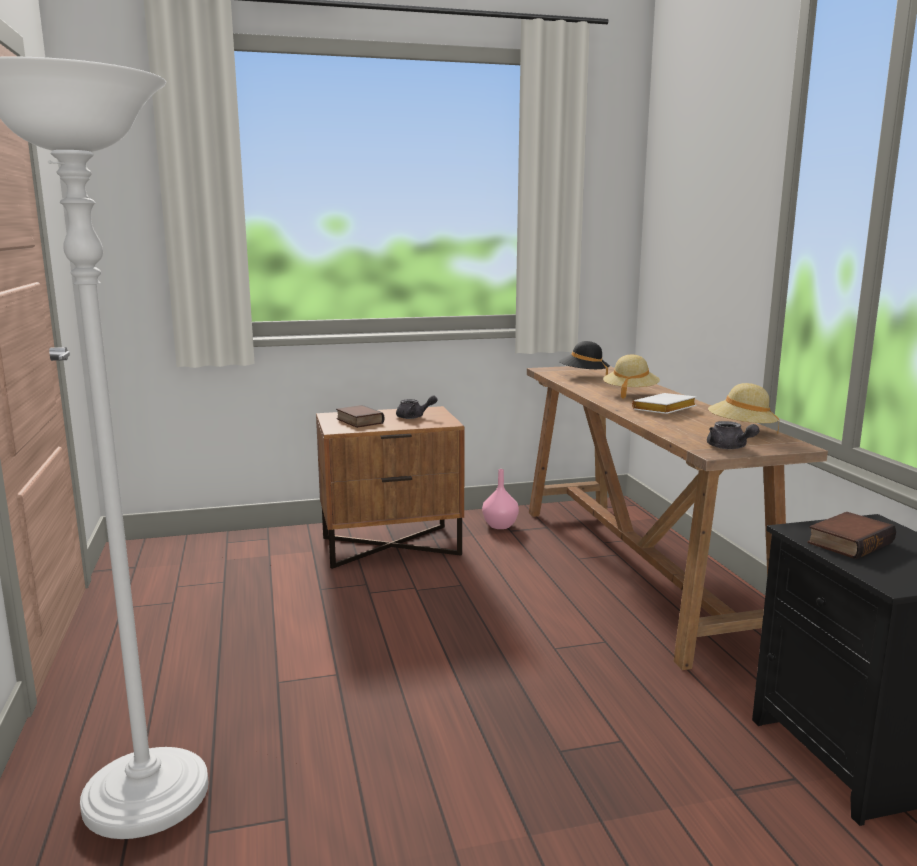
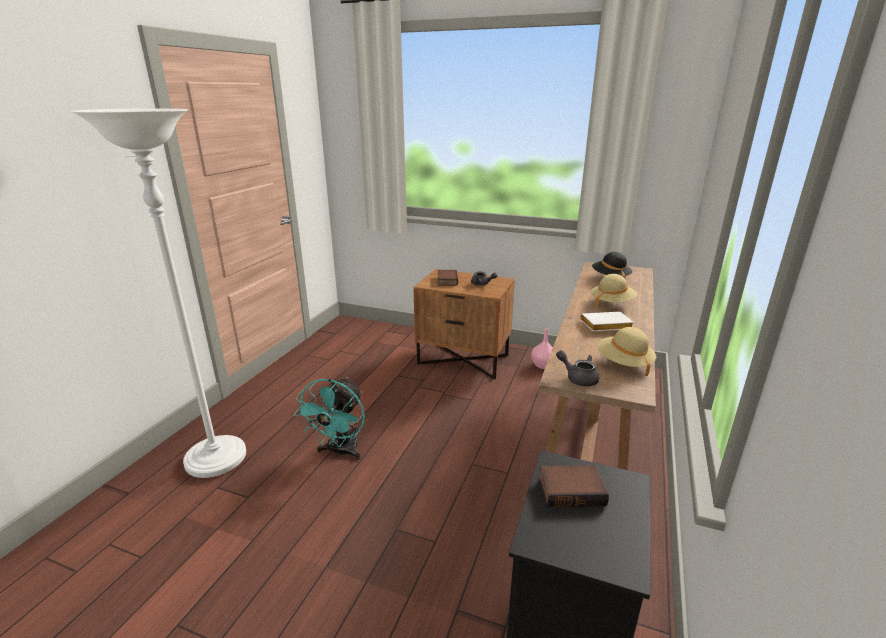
camera: 35 degrees right, 10 degrees up
(360, 703) = (340, 452): none -> turquoise fan
(729, 448) = (578, 378): grey teapot -> grey teapot turned 120 degrees clockwise

